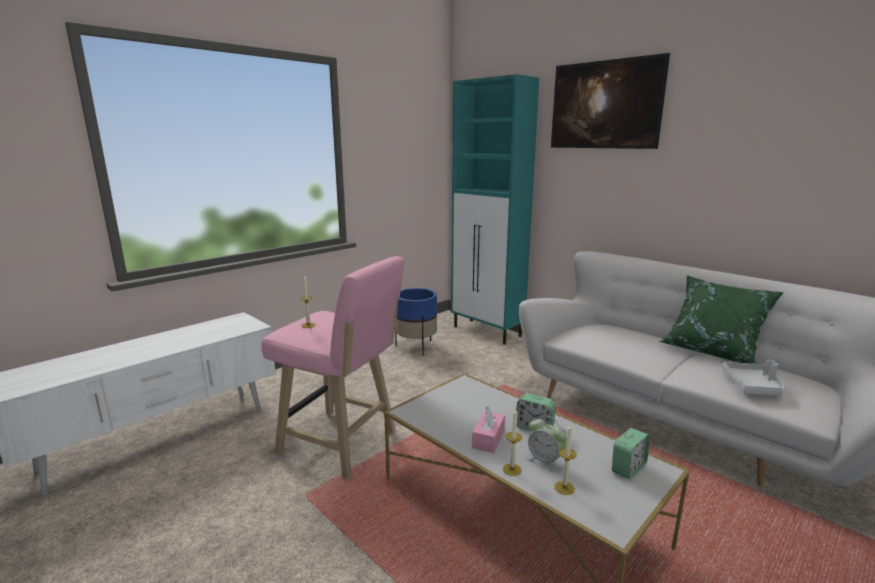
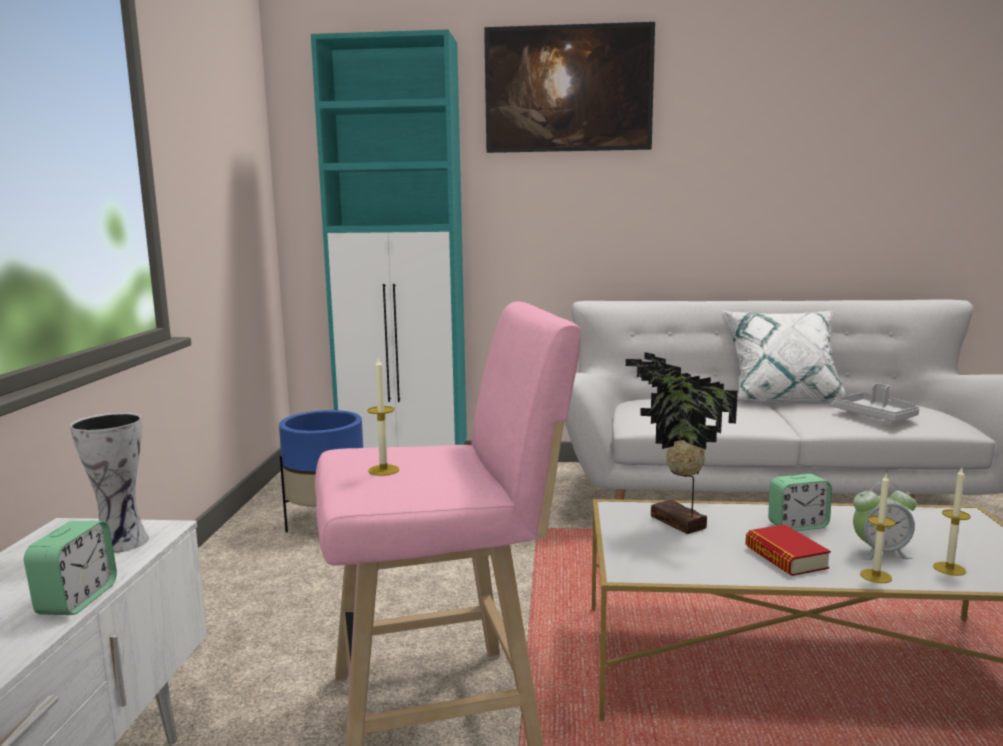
camera: 40 degrees left, 5 degrees down
(241, 327) = (124, 541): none -> vase
(474, 400) = (676, 524): none -> potted plant
(488, 439) = (785, 557): pink tissue box -> book
(628, 469) = (946, 526): alarm clock -> alarm clock (77, 600)
(713, 351) = (782, 399): green pillow -> white pillow

